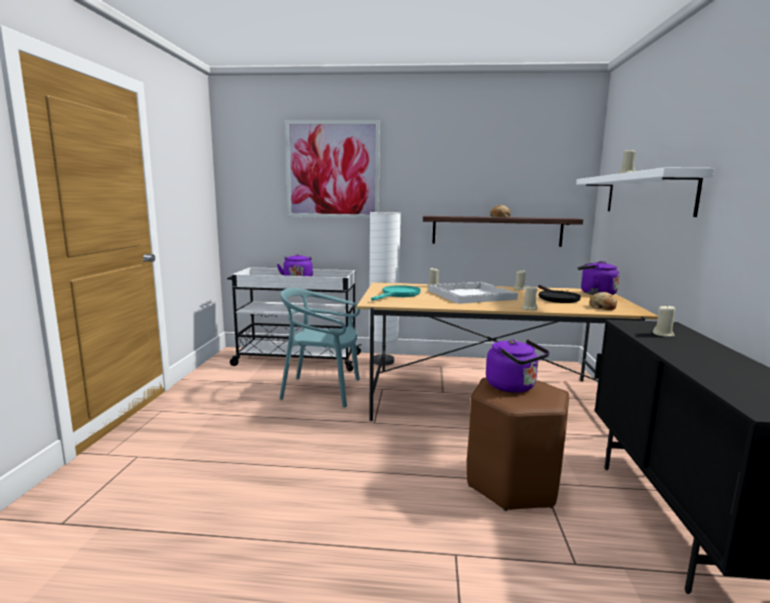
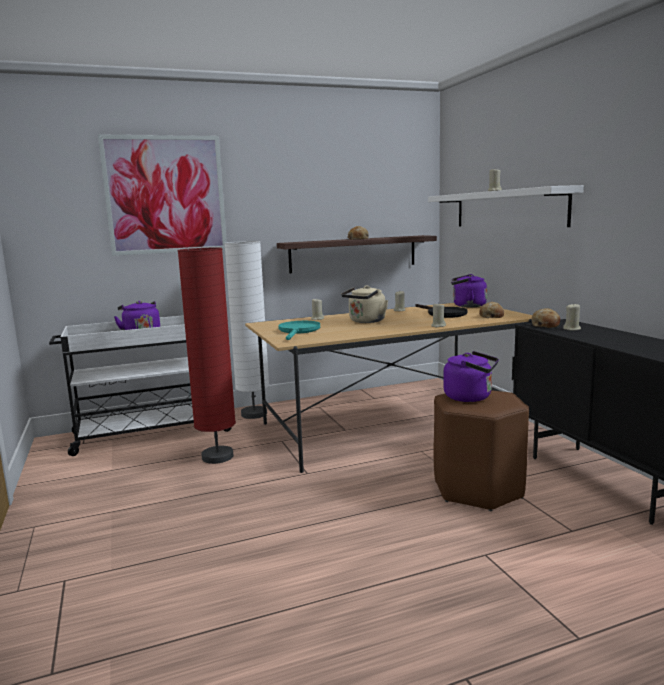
camera: 25 degrees left, 0 degrees up
(322, 390) = (217, 457): turquoise chair -> red floor lamp
(470, 294) = (366, 321): white tray -> beige kettle
(639, 325) = (545, 325): none -> bread

